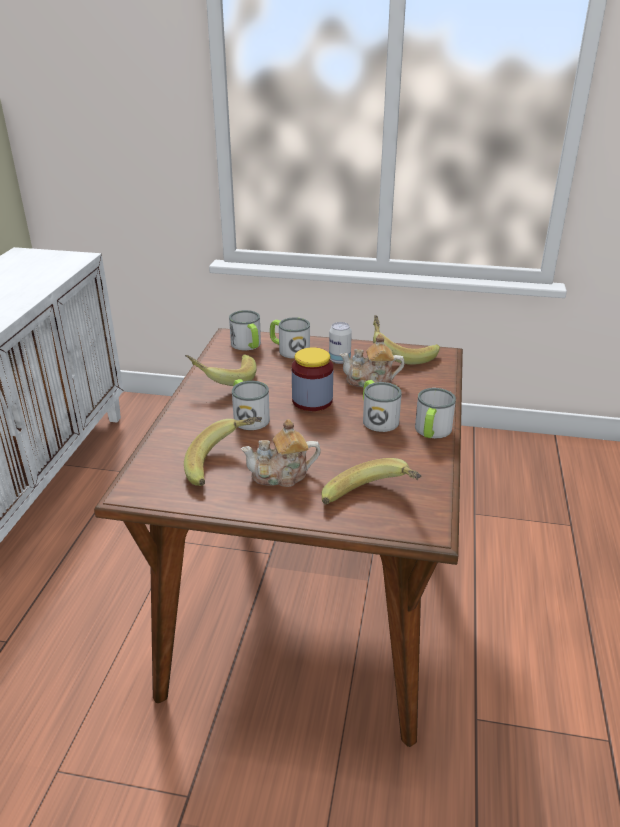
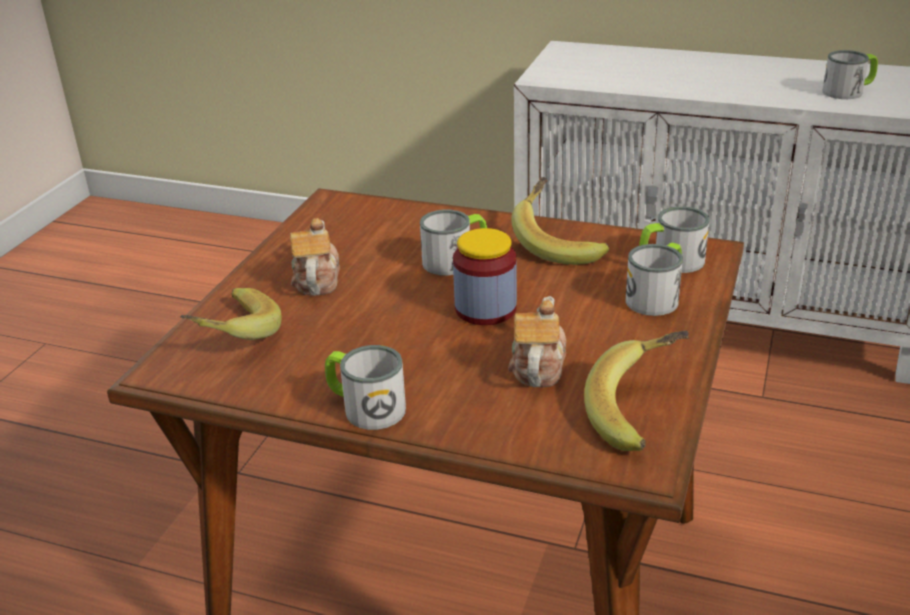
camera: 100 degrees right, 0 degrees up
(225, 465) = (353, 246): banana -> none
(339, 360) = (618, 342): can -> none
(377, 418) = (421, 360): mug -> mug (848, 91)

